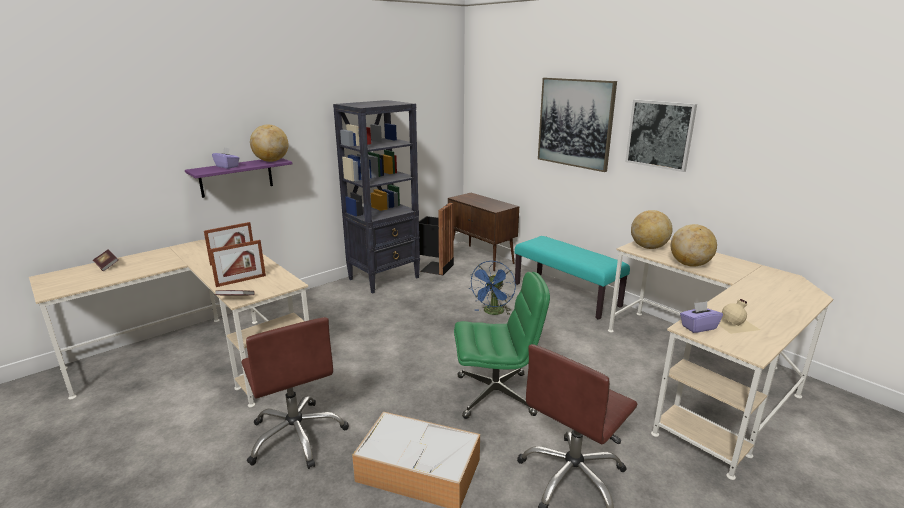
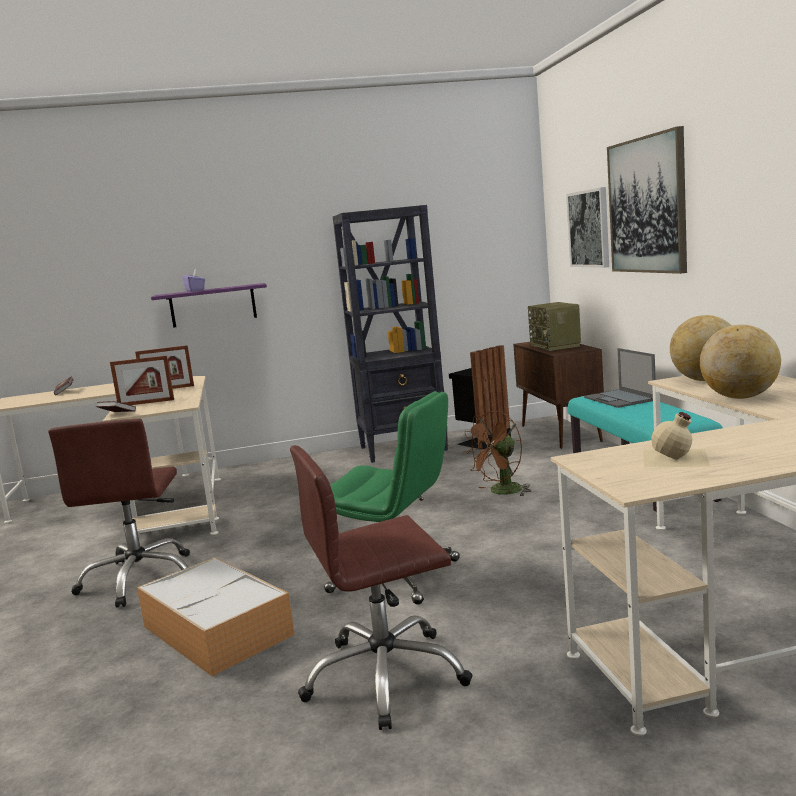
camera: 30 degrees right, 10 degrees down
(271, 161) = (247, 285): globe -> none
(483, 202) = (556, 346): none -> radio
(493, 313) = (501, 492): blue fan -> brown fan
(554, 245) = (620, 399): none -> laptop
(660, 134) = (739, 195): picture -> picture (589, 228)
(698, 327) = (602, 458): purple tissue box -> none

